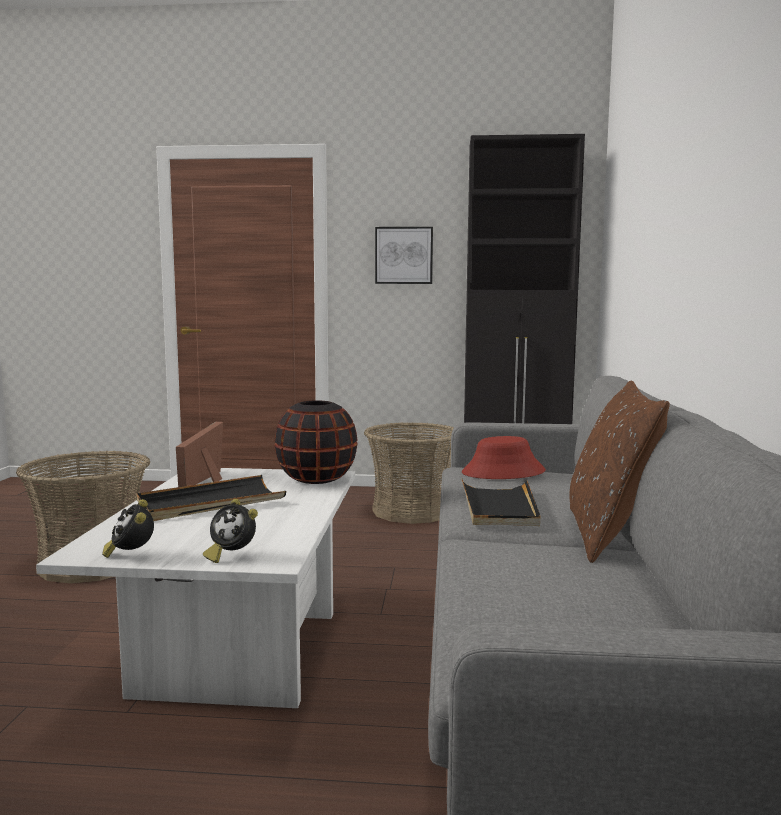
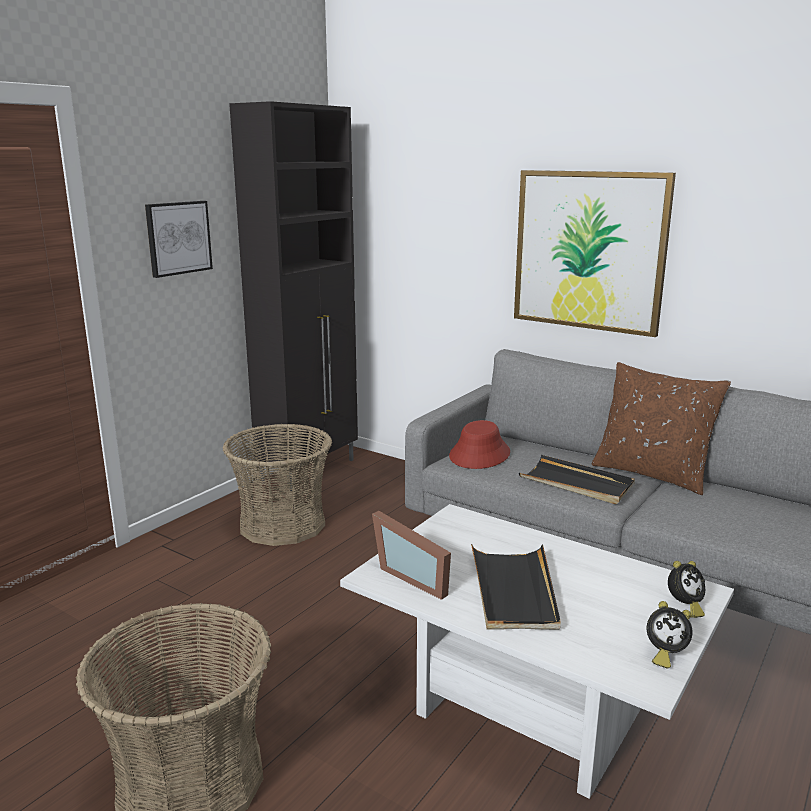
camera: 60 degrees left, 10 degrees up
(316, 479) = (466, 526): black vase -> none
(690, 246) = (589, 251): none -> picture

